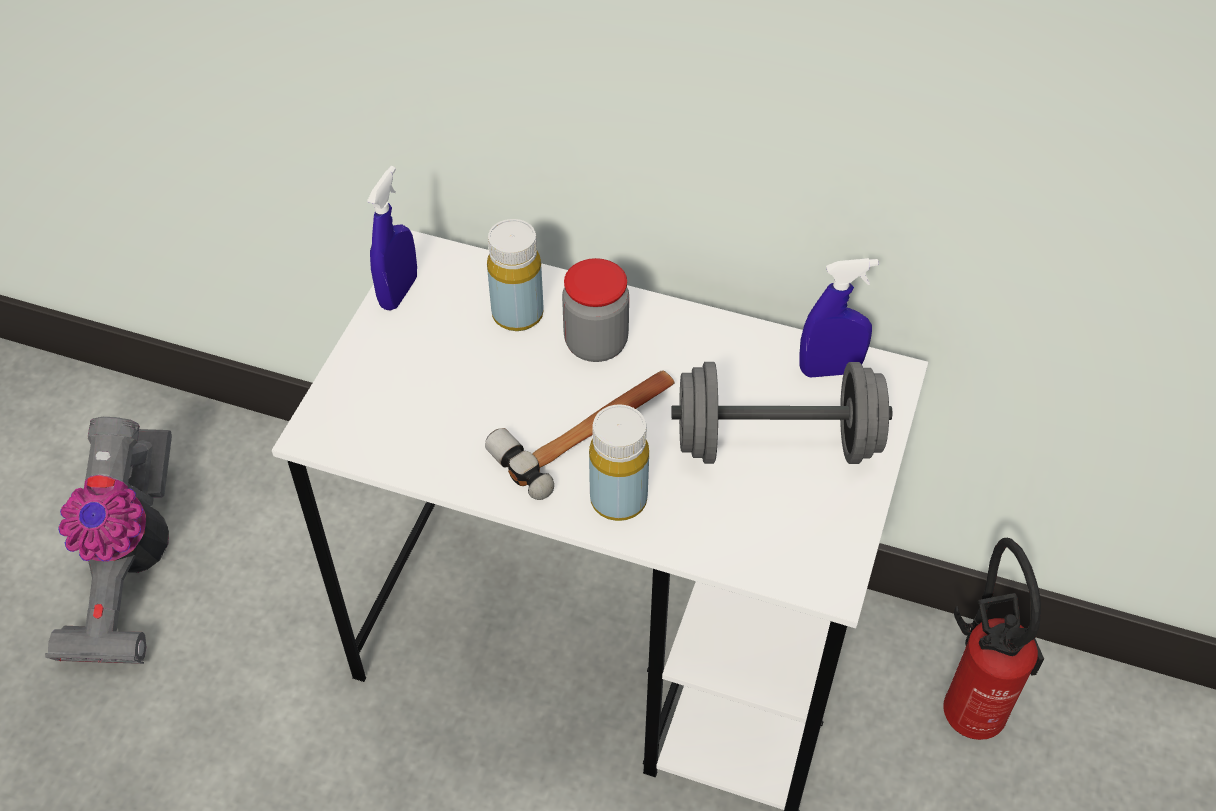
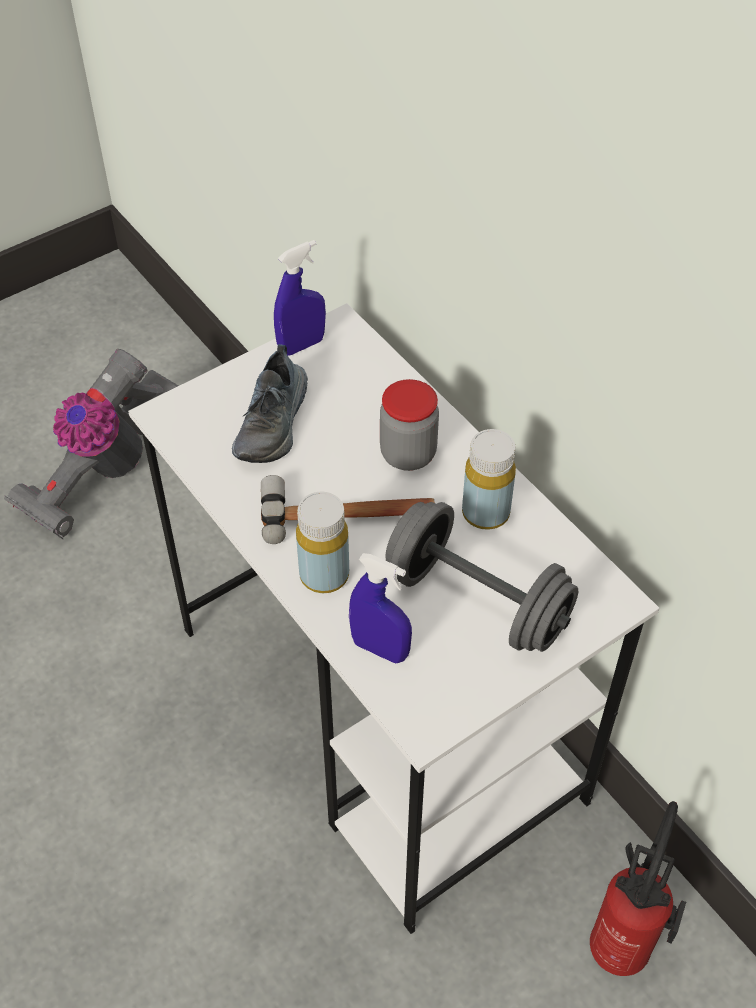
camera: 35 degrees right, 0 degrees up
(439, 382) = (274, 423): none -> shoe
(517, 314) = (370, 403): yellow bottle -> yellow bottle (485, 513)
(829, 370) = (570, 570): blue spray bottle -> blue spray bottle (380, 649)

